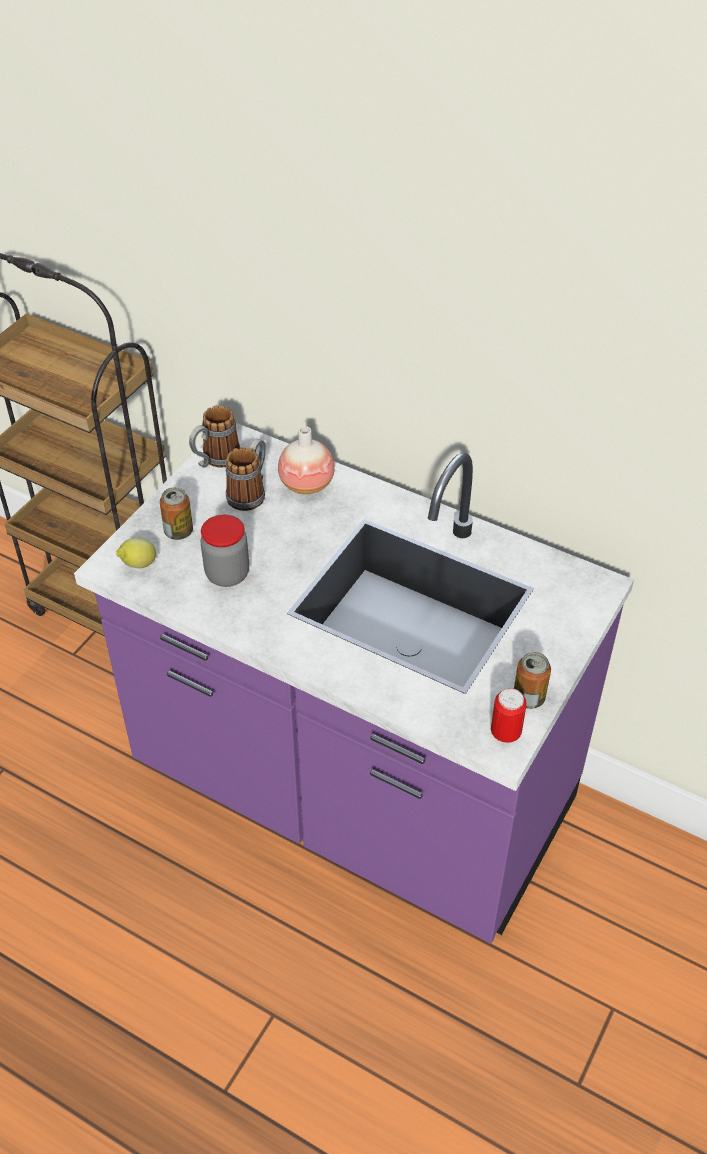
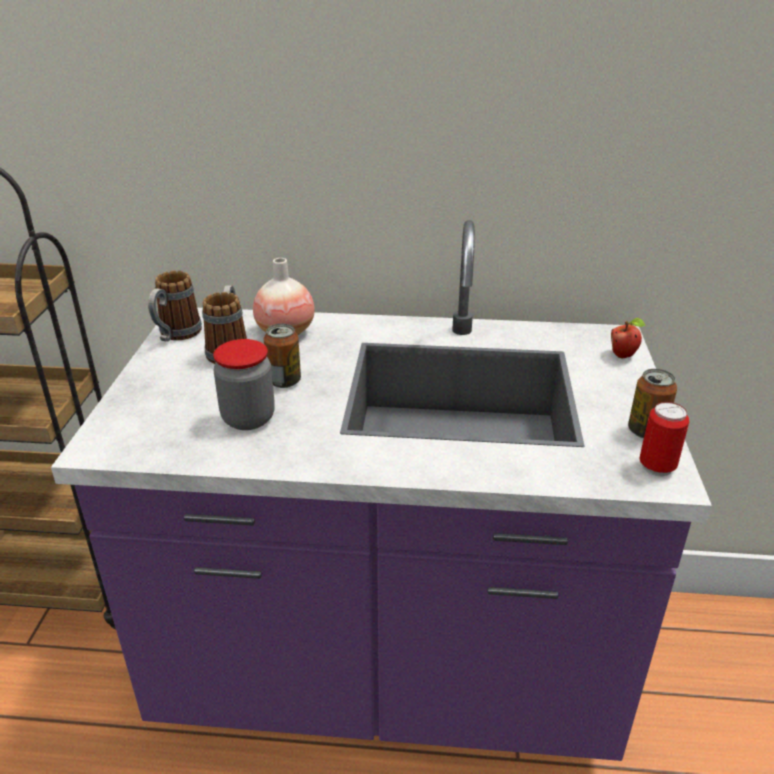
camera: 25 degrees left, 15 degrees down
(138, 565) = (133, 438): lemon -> none
(178, 532) = (167, 398): can -> can (284, 381)
(584, 612) = (623, 356): none -> apple

